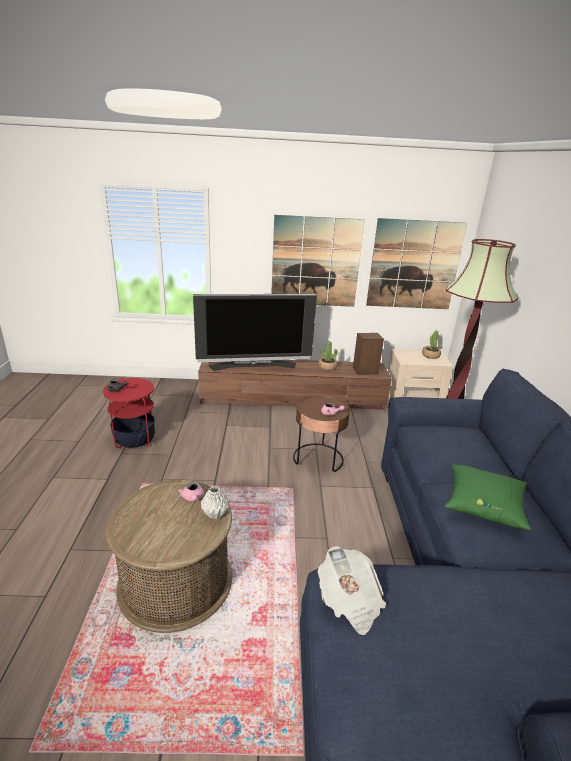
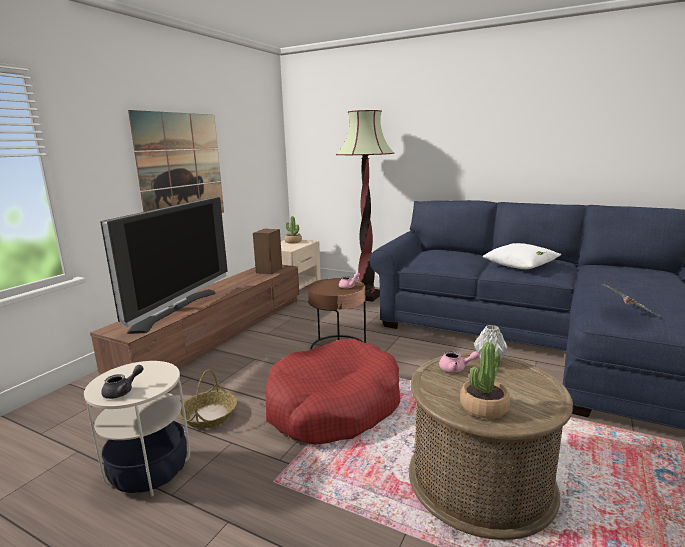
camera: 60 degrees left, 10 degrees down
(134, 439) = (149, 473): red side table -> beige side table
(192, 436) = (209, 416): none -> basket
(230, 482) = (333, 406): none -> red dog bed
(327, 367) = (238, 280): potted plant -> potted plant (483, 407)
(414, 265) = (256, 160): picture -> none
(483, 505) = (520, 266): green pillow -> white pillow

